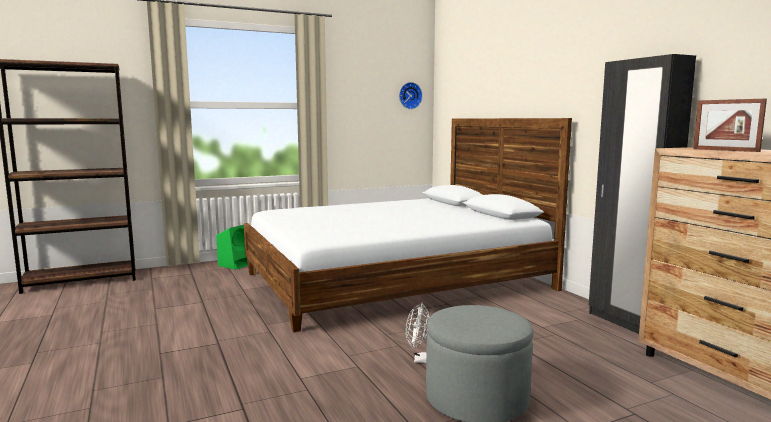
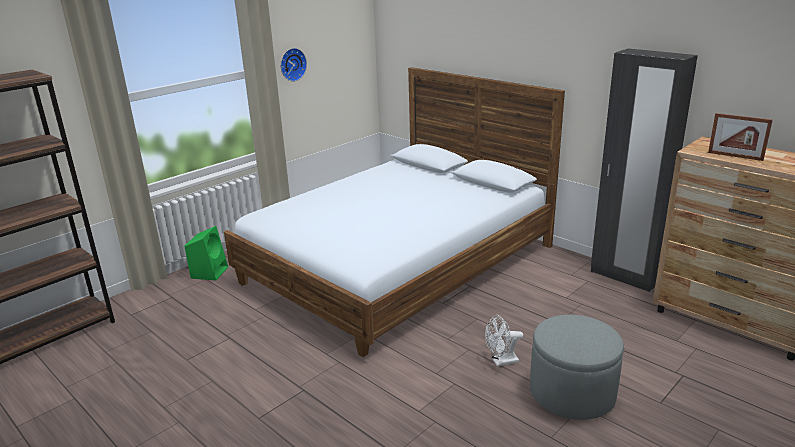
camera: 20 degrees left, 15 degrees up
(409, 95) = (352, 39): wall clock -> wall clock (292, 64)

